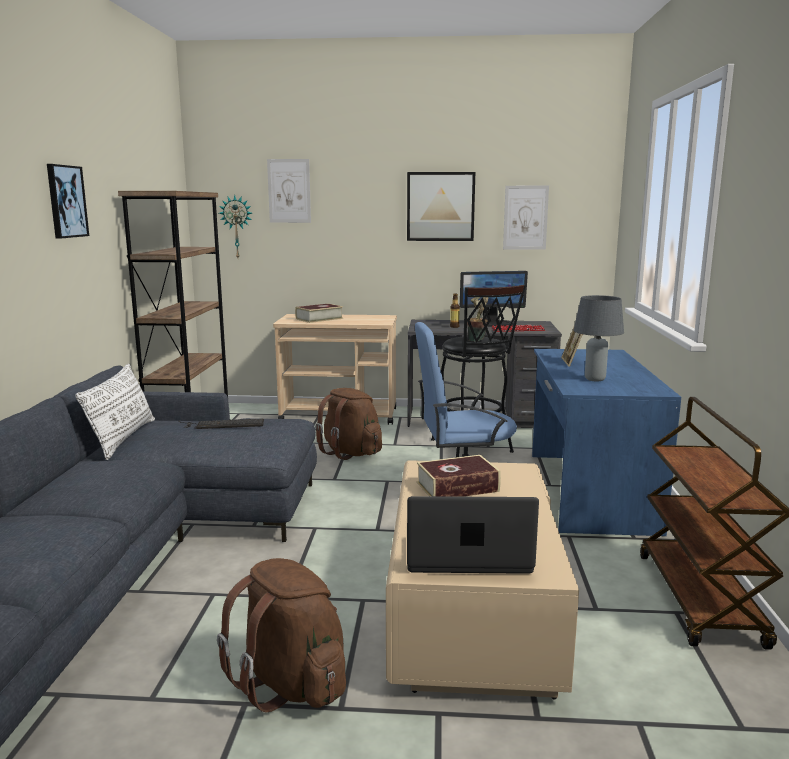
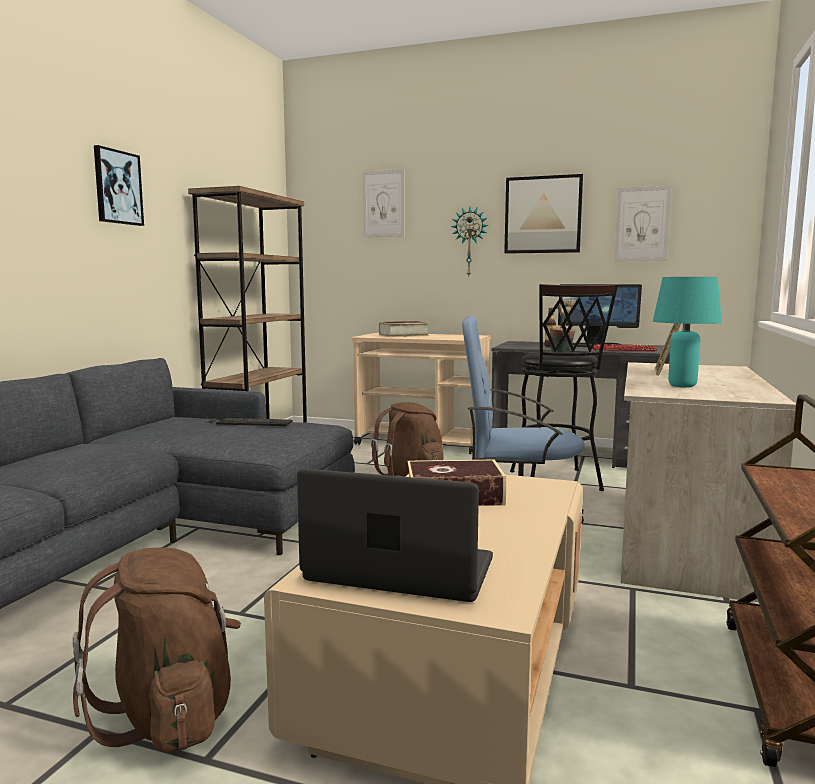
camera: 15 degrees right, 5 degrees down
(123, 438) = (142, 428): white pillow -> none
(237, 227) = (332, 243): wall clock -> wall clock (470, 242)
(588, 490) = (683, 539): blue desk -> beige desk
(595, 379) = (682, 385): grey table lamp -> turquoise table lamp

